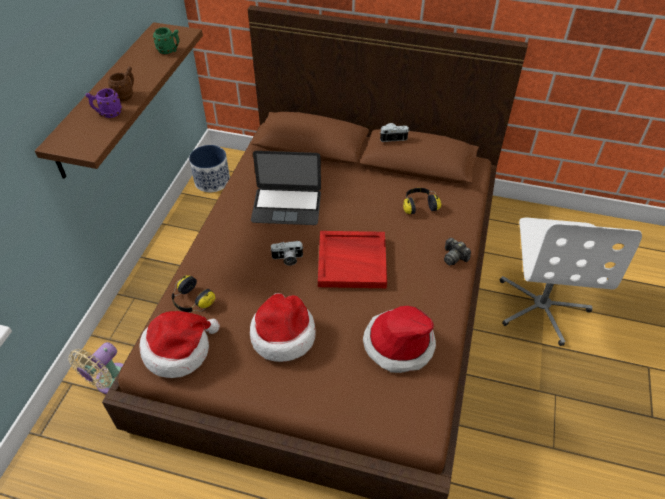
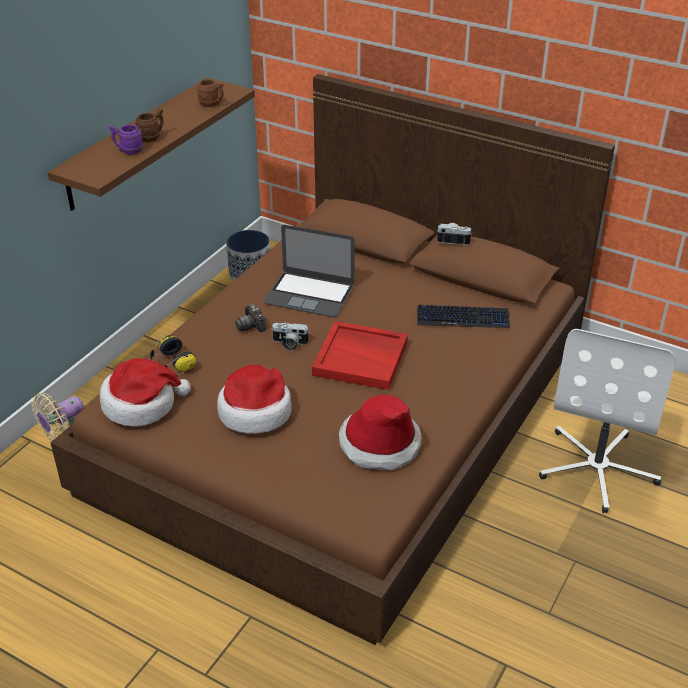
camera: 15 degrees right, 10 degrees down
(169, 51) = (212, 105): green mug -> brown mug
(419, 206) = (462, 318): headphones -> keyboard
(454, 257) = (481, 374): camera -> camera (251, 326)

